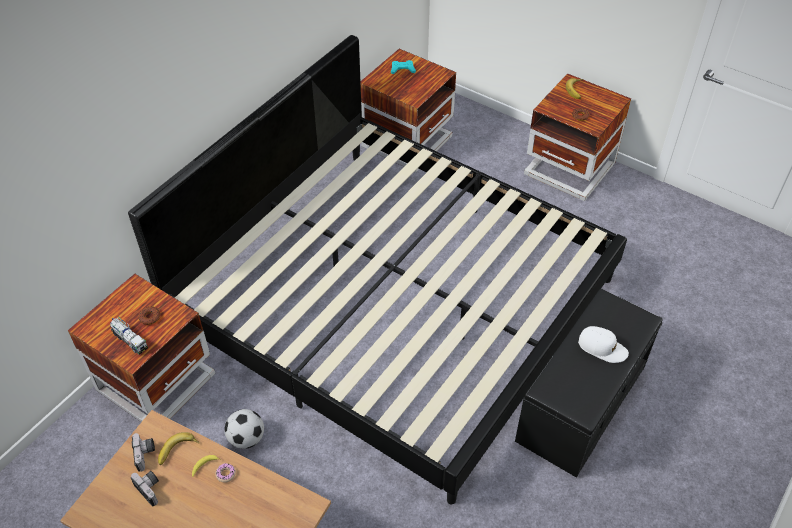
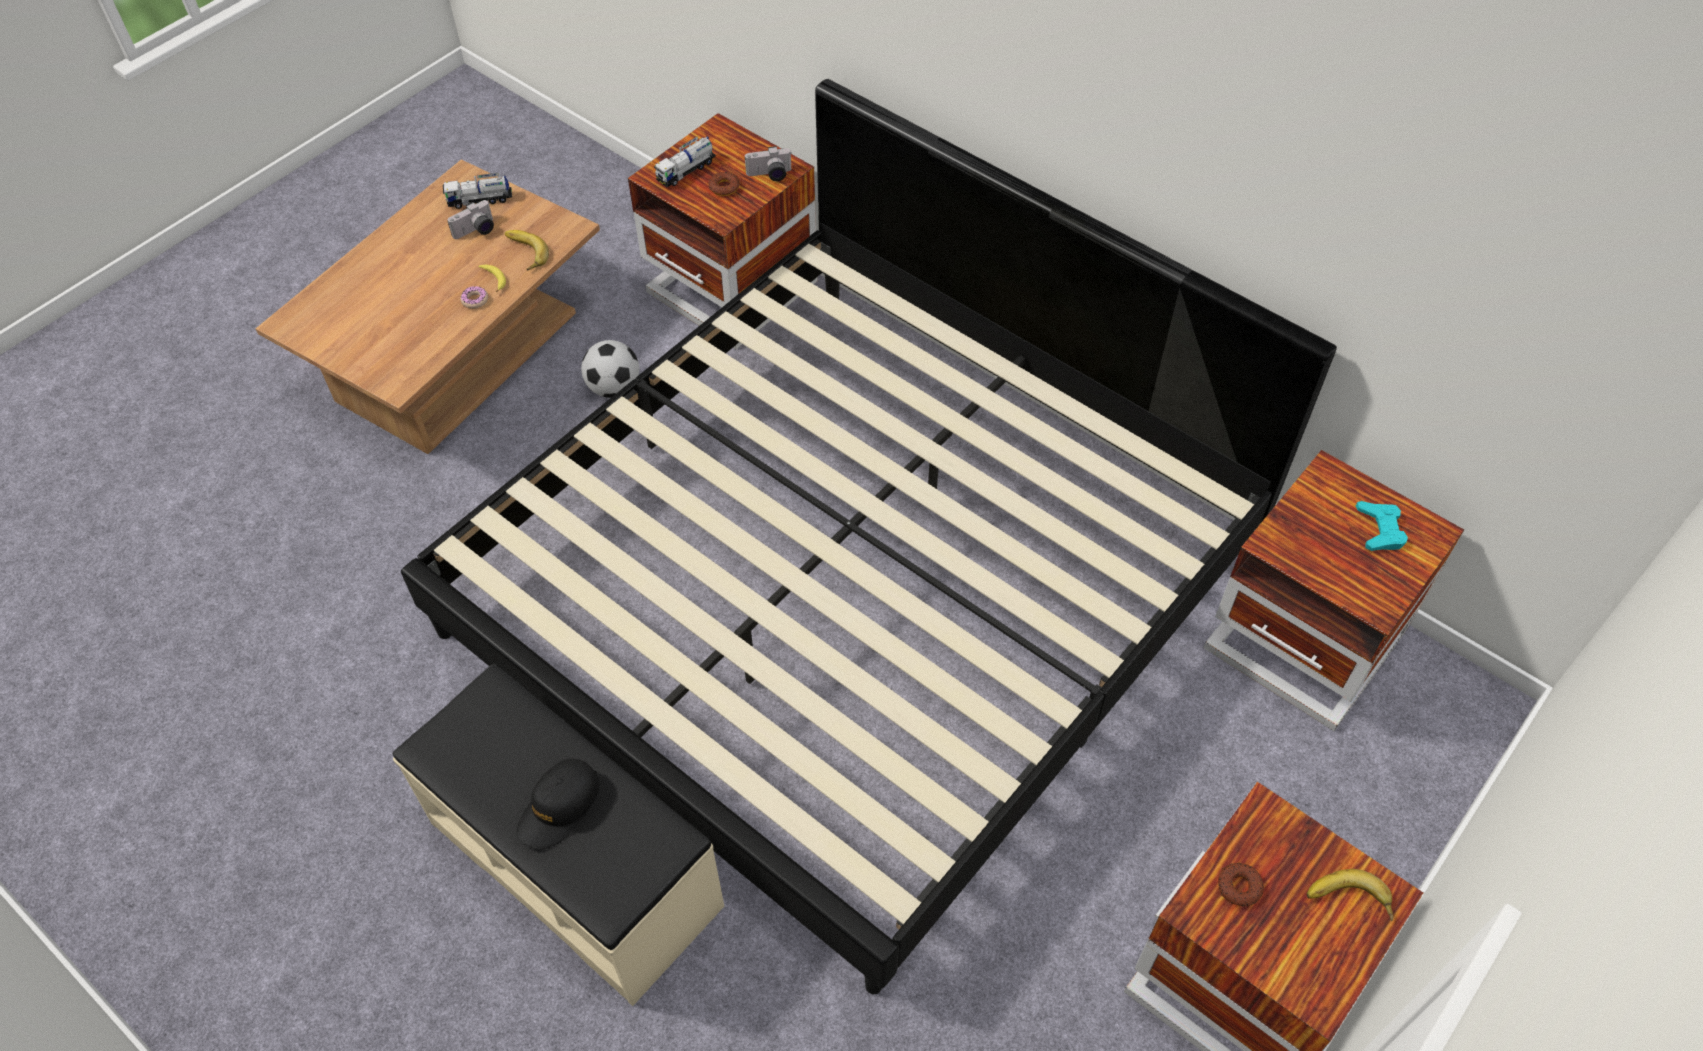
camera: 95 degrees right, 5 degrees up
(114, 494) = (480, 200): none -> toy truck
(145, 454) = (529, 223): camera -> camera (770, 175)
(580, 402) = (577, 862): black bench -> beige bench
(602, 347) = (559, 808): white cap -> black cap

